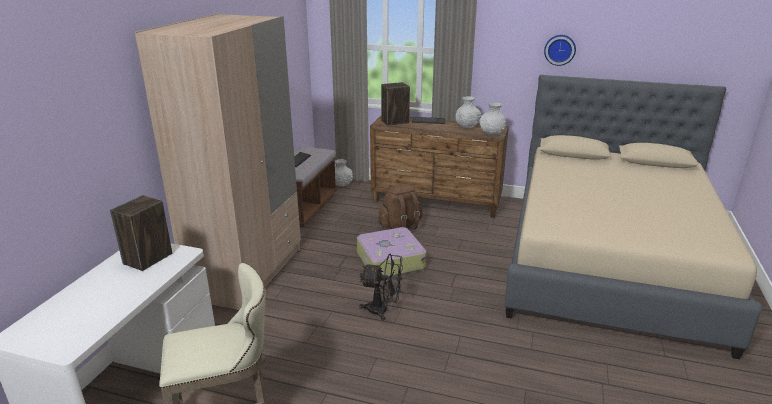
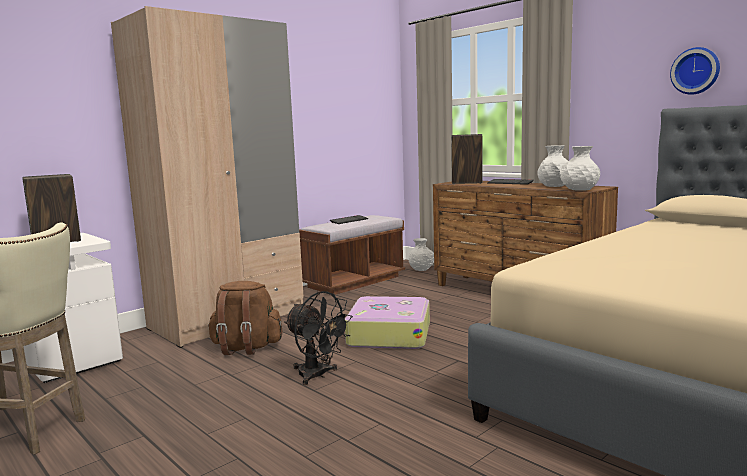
camera: 30 degrees right, 15 degrees down
(400, 226) = (443, 308): brown backpack -> brown backpack (246, 348)

